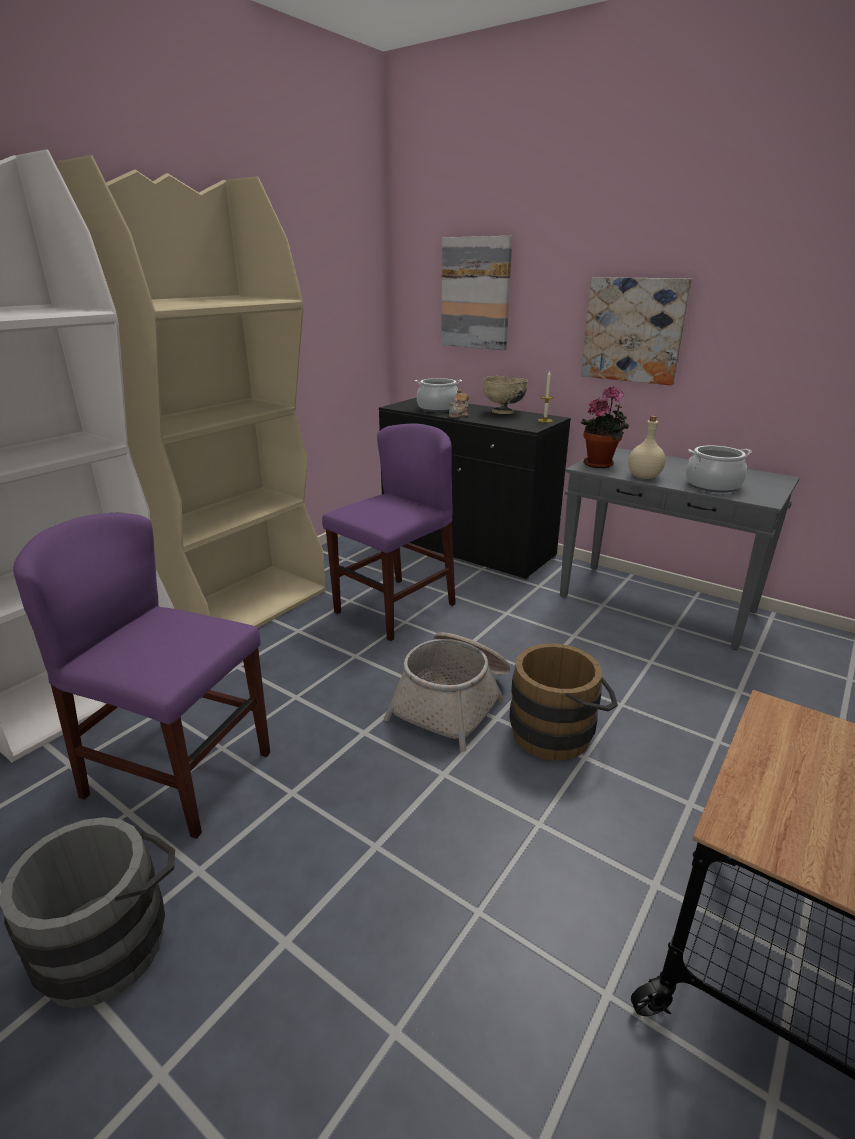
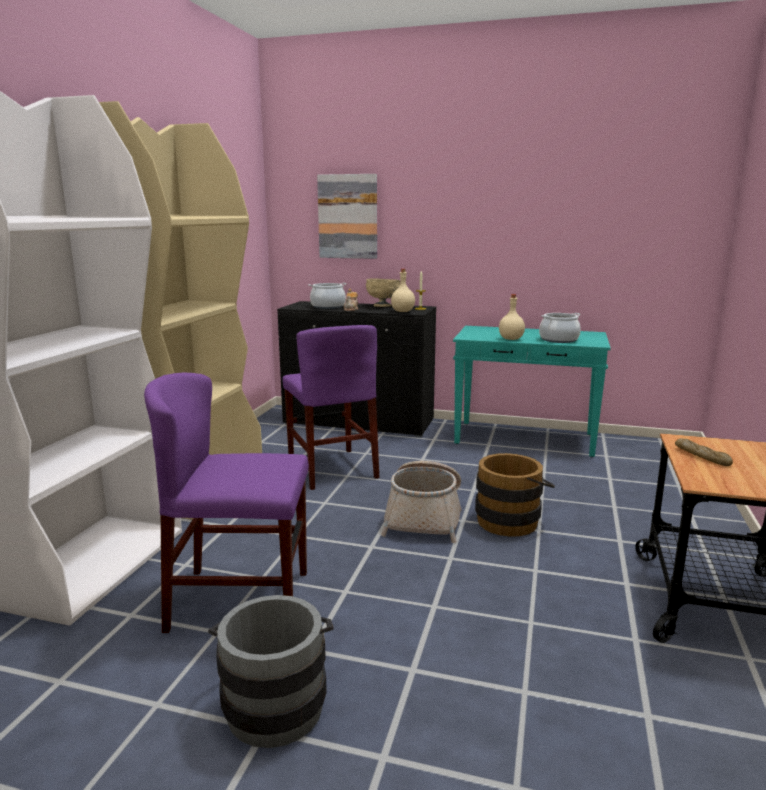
camera: 20 degrees left, 10 degrees down
(395, 608) = (332, 468): purple chair -> purple chair turned 135 degrees clockwise
(517, 424) = (403, 311): none -> beige bottle
(601, 464) = (474, 335): potted plant -> none
(633, 330) = (478, 239): picture -> none
(657, 604) = (525, 439): grey console table -> turquoise console table
(785, 762) = (702, 457): none -> bread

